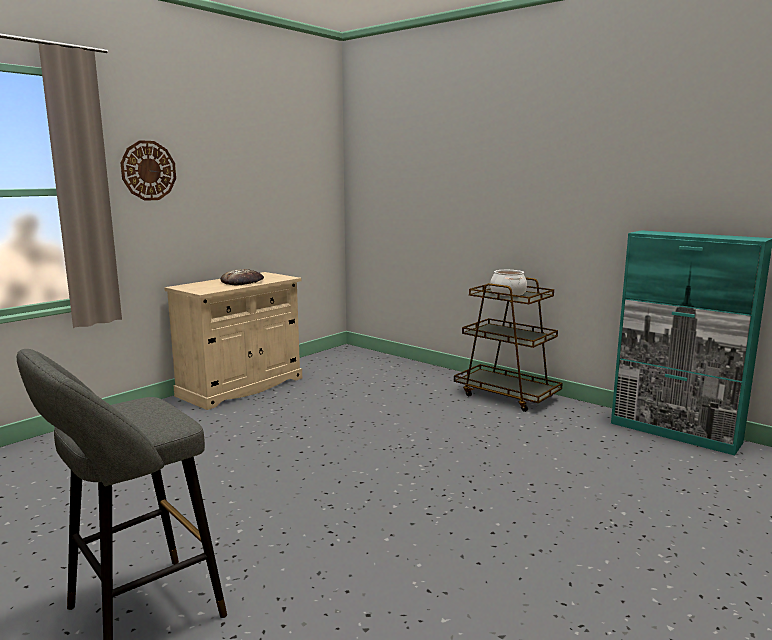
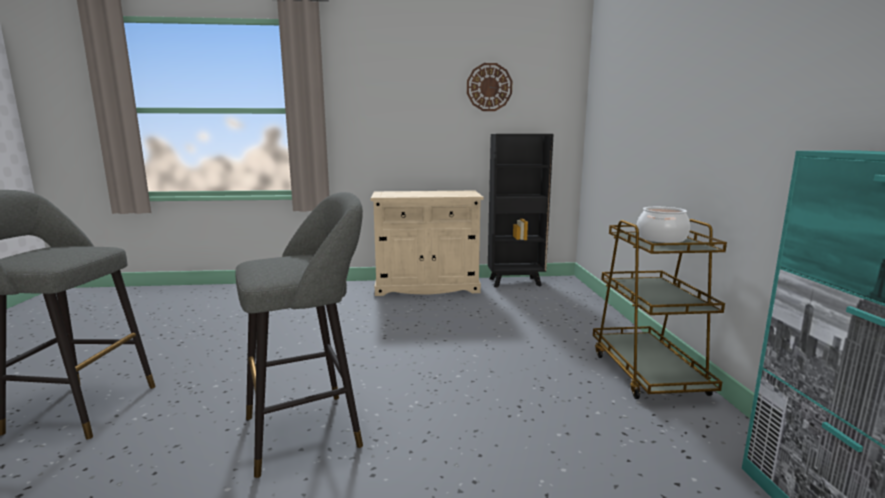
camera: 45 degrees right, 0 degrees up
(148, 170) = (367, 95): wall clock -> wall clock (489, 87)
(242, 281) = (430, 194): bread -> none
(313, 361) = (516, 282): none -> black bookcase
(391, 512) = (310, 429): none -> grey stool

